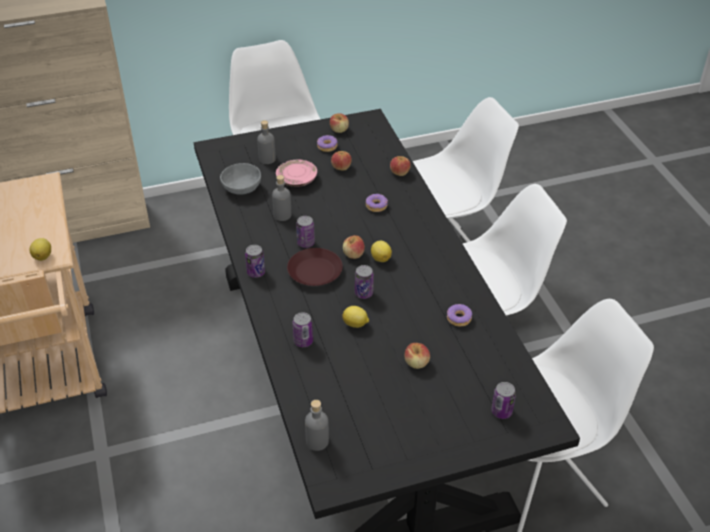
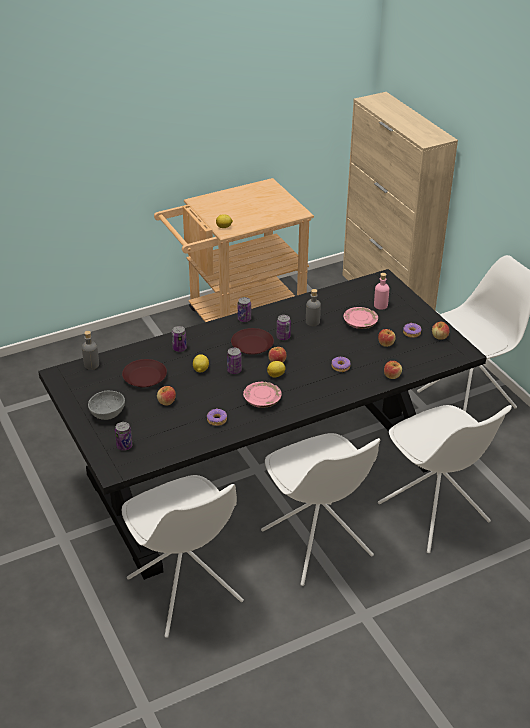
camera: 80 degrees right, 5 degrees down
(241, 189) = (337, 299): grey bowl -> grey bowl (106, 413)
(267, 159) = (380, 305): grey bottle -> pink bottle
(358, 382) = (145, 377): none -> brown plate
(426, 275) = (262, 400): none -> pink plate

